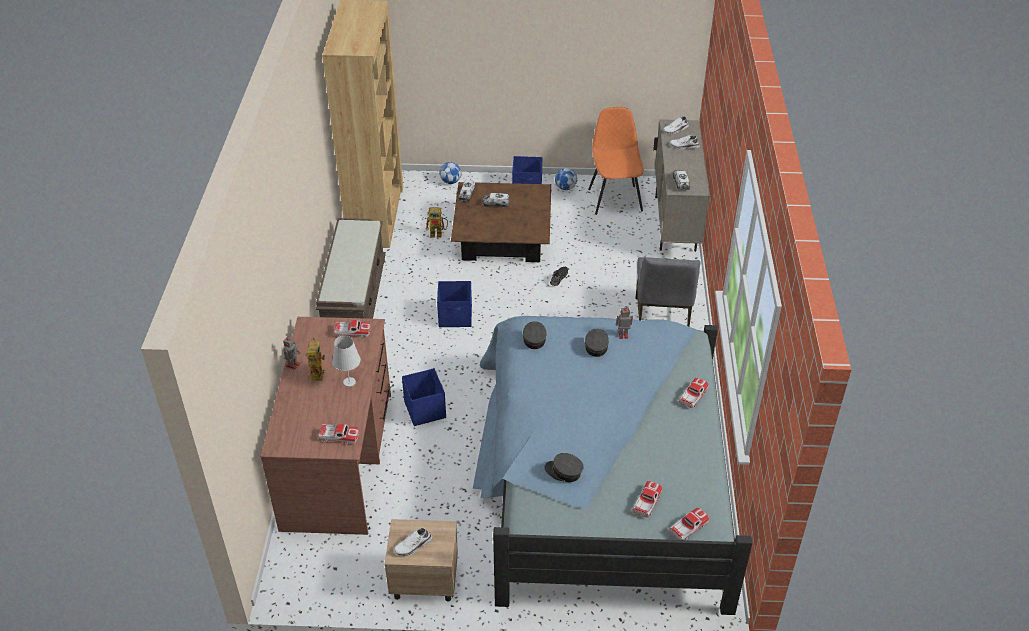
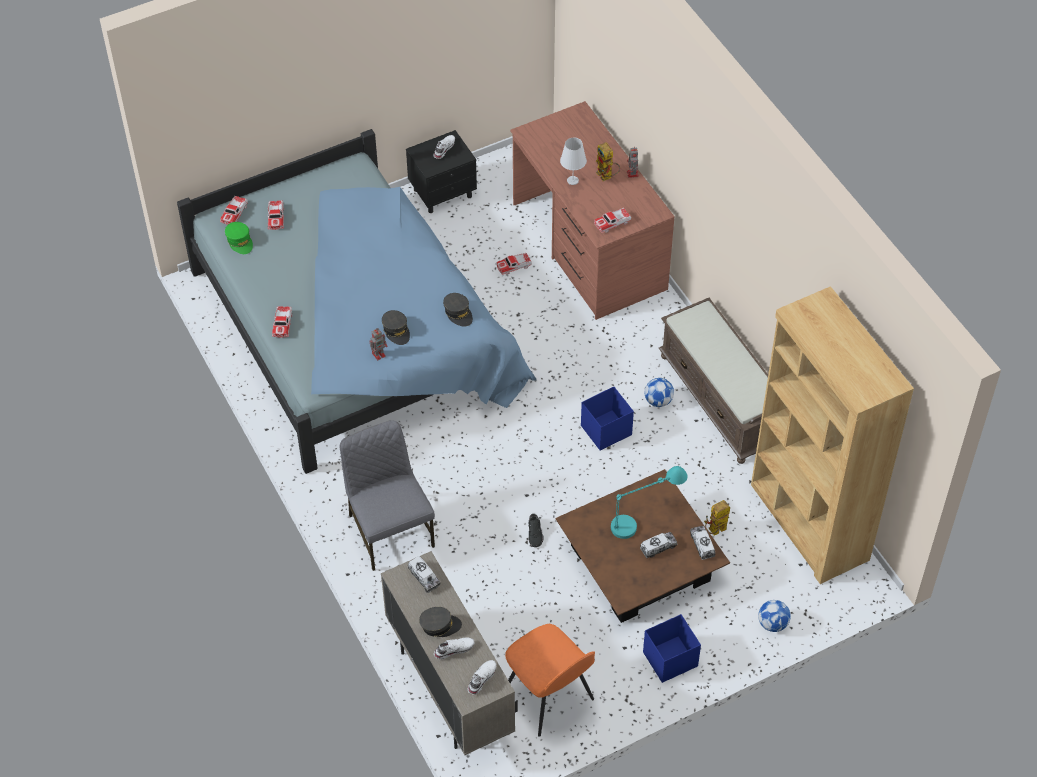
camera: 150 degrees right, 10 degrees up
(339, 437) = (540, 137): toy car -> toy car (514, 266)
(423, 581) = (443, 193): beige nightstand -> black nightstand
(425, 409) = (554, 321): blue storage box -> none
(490, 220) = (644, 519): none -> turquoise table lamp
(564, 472) = (353, 208): grey cap -> grey cap (440, 625)
(565, 188) = (624, 687): football -> football (658, 401)
(696, 493) = (240, 241): none -> green cap

